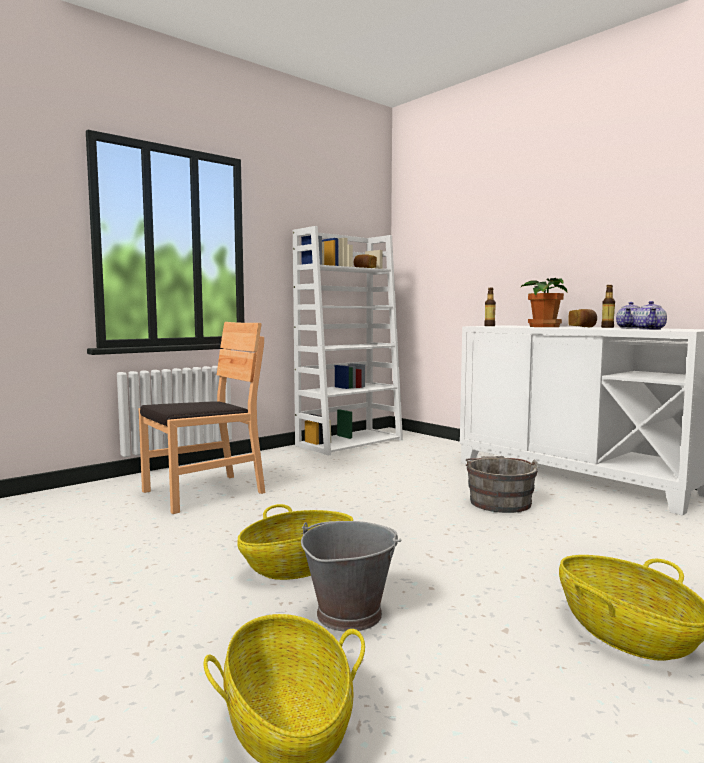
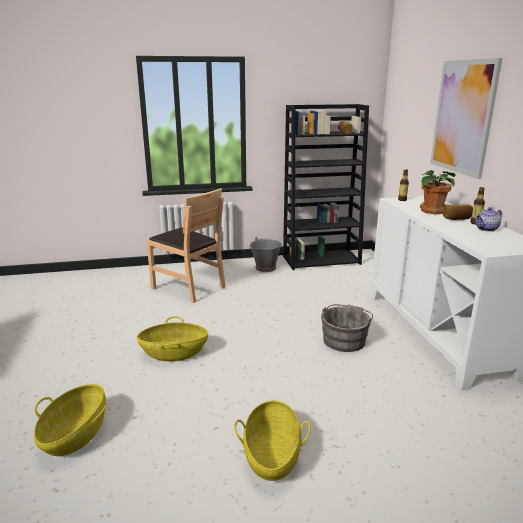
camera: 30 degrees right, 15 degrees up
(203, 493) = (189, 287): brown chair -> brown chair turned 45 degrees clockwise
(348, 614) = (160, 390): grey bucket -> grey bucket (265, 267)
(350, 442) = (322, 260): white bookcase -> black bookcase
(537, 228) = (463, 117): none -> picture
(650, 329) = (479, 240): teapot -> none

